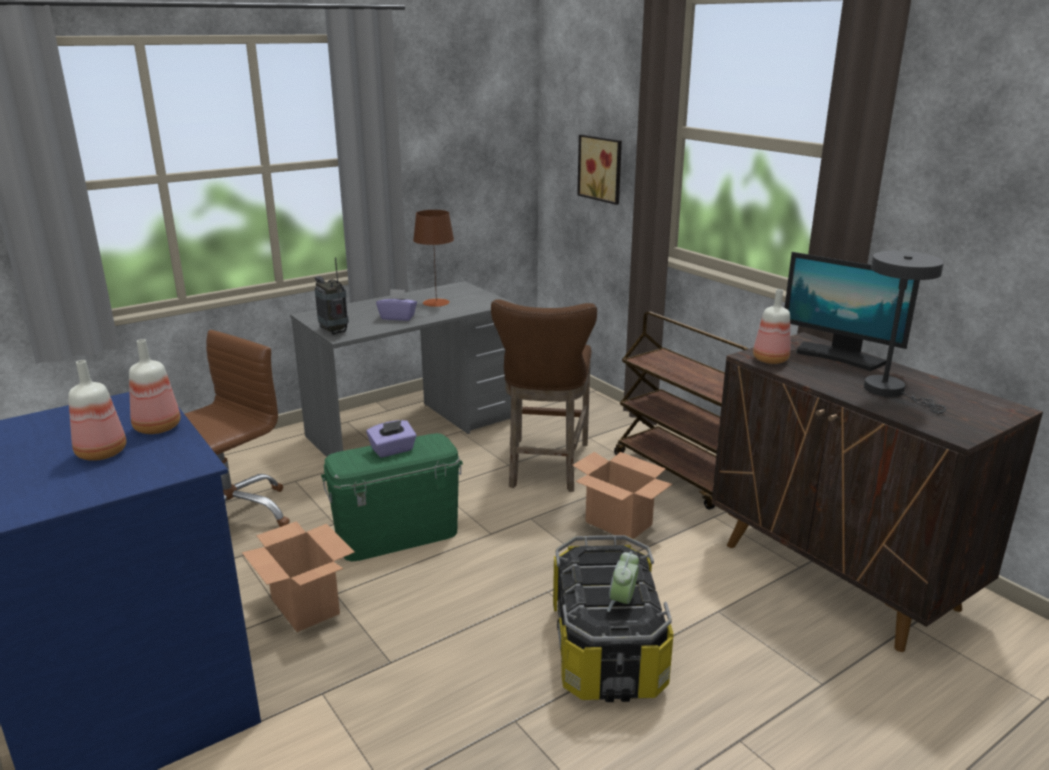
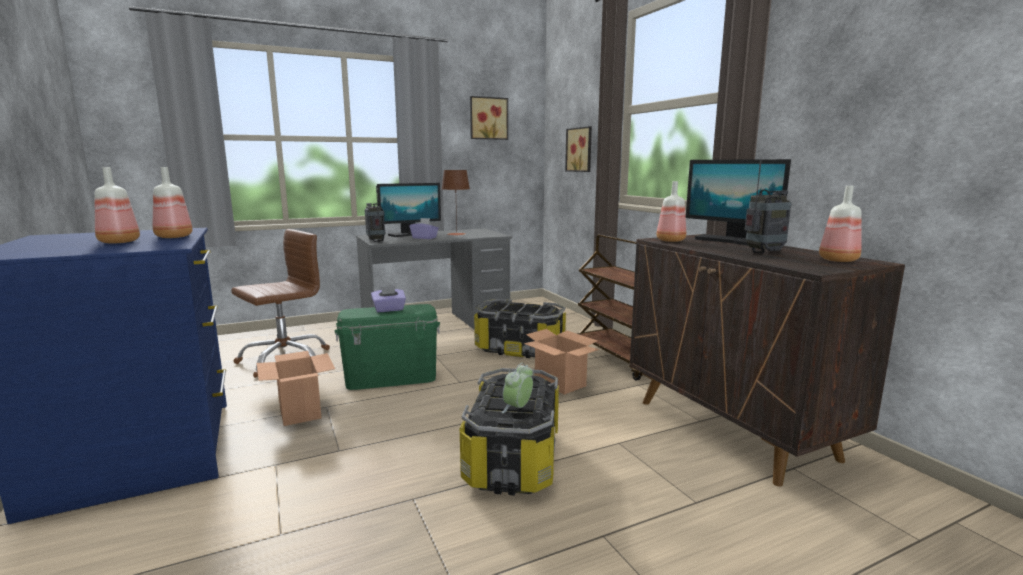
camera: 10 degrees right, 10 degrees down
(371, 307) = (411, 234): none -> monitor
(461, 116) = (488, 118): none -> picture
(545, 467) = (520, 349): brown stool -> storage box
(890, 391) = (764, 253): grey table lamp -> radio
(973, 407) = (837, 260): none -> bottle

